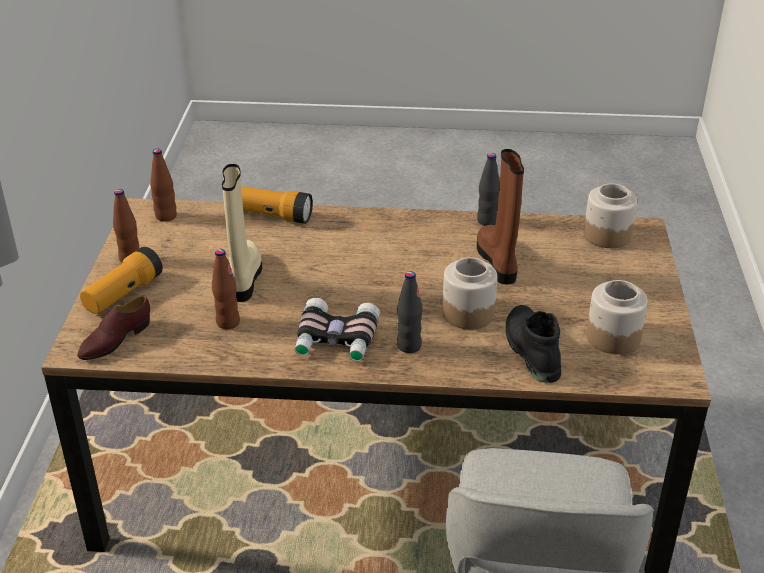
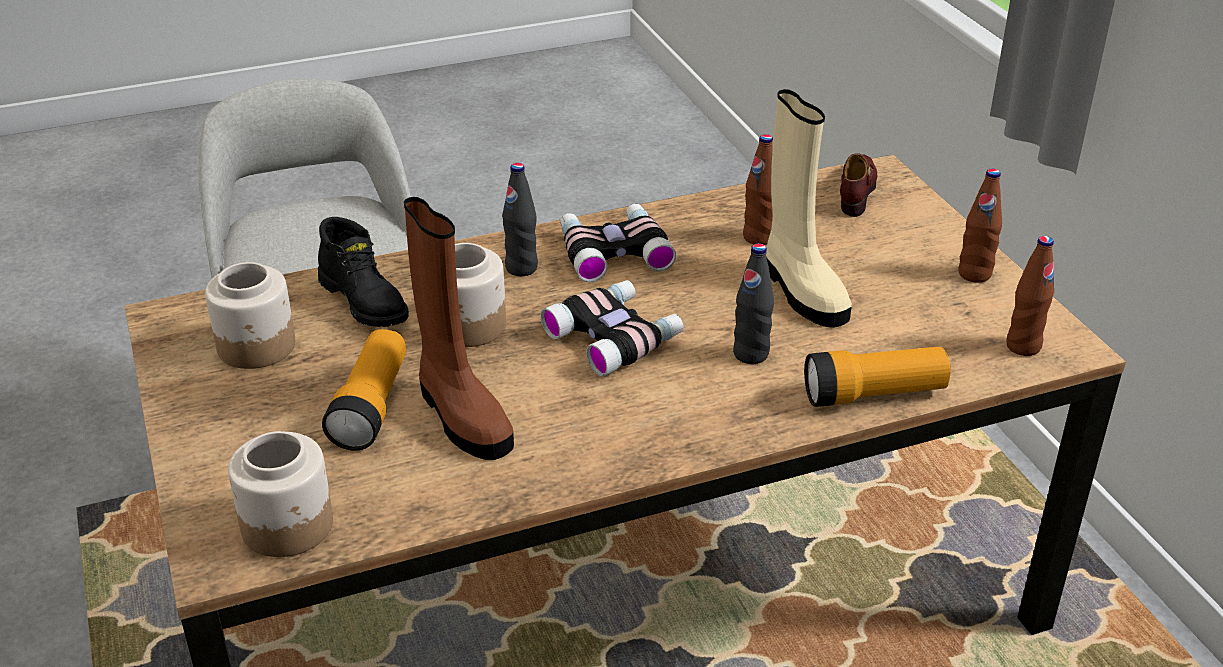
camera: 155 degrees right, 0 degrees up
(123, 294) = (918, 234): flashlight -> flashlight (371, 407)
(382, 281) = (615, 336): none -> binoculars
(487, 221) = (517, 492): black bottle -> black bottle (751, 354)

